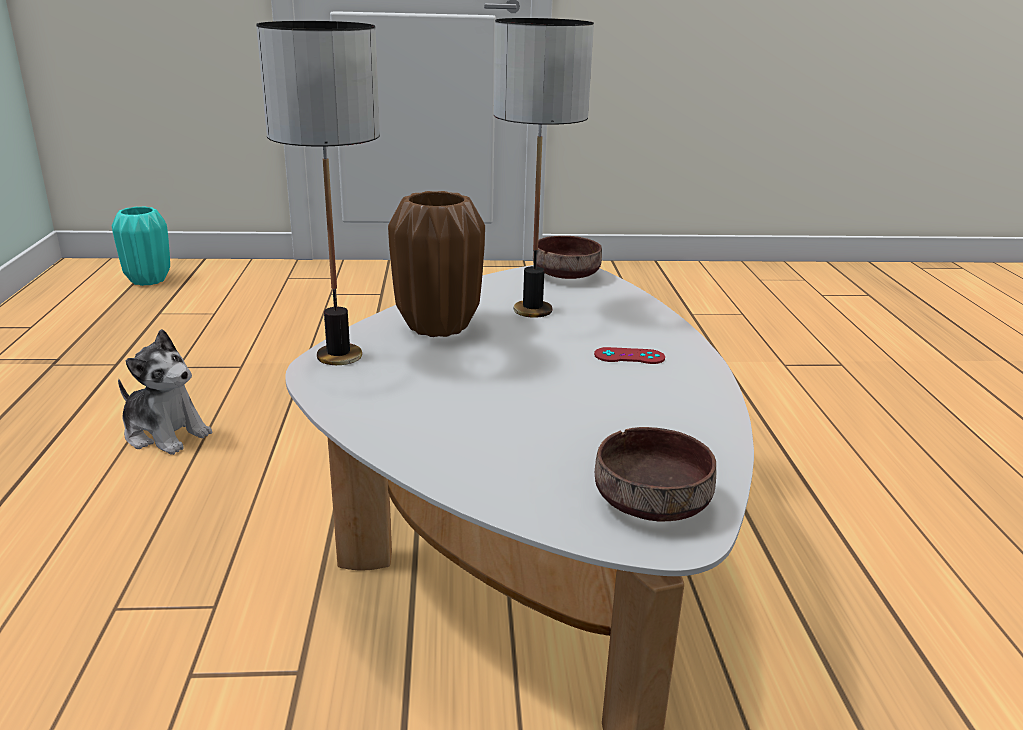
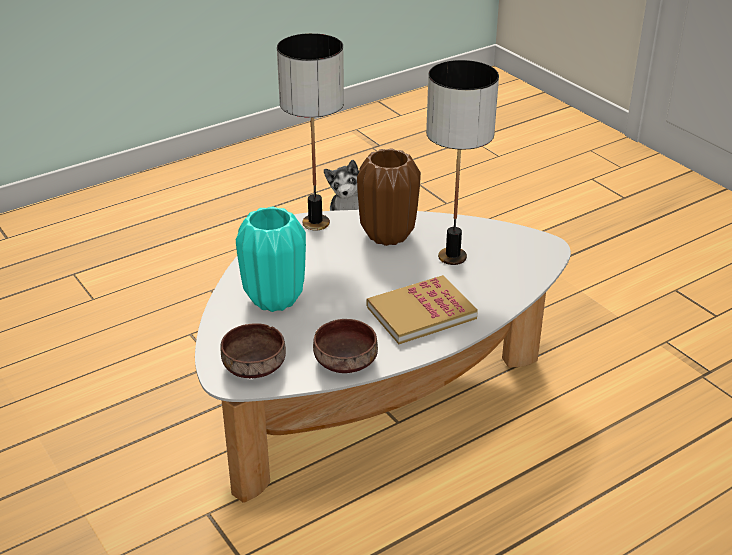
camera: 60 degrees right, 10 degrees up
(147, 280) = (507, 109): turquoise vase -> turquoise vase (274, 299)
(568, 275) = (534, 249): brown bowl -> brown bowl (346, 361)
(629, 356) = (421, 312): red game controller -> book

